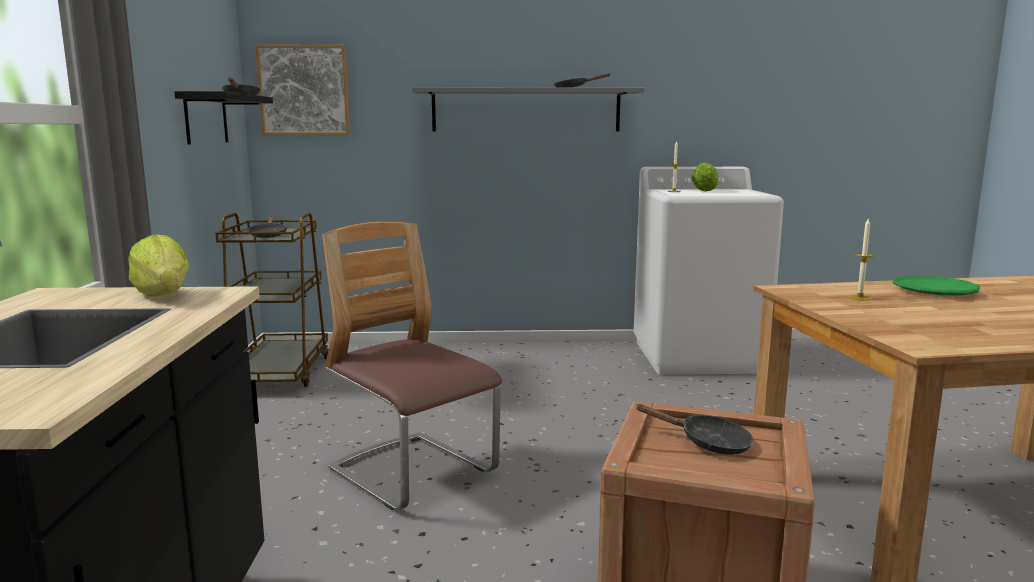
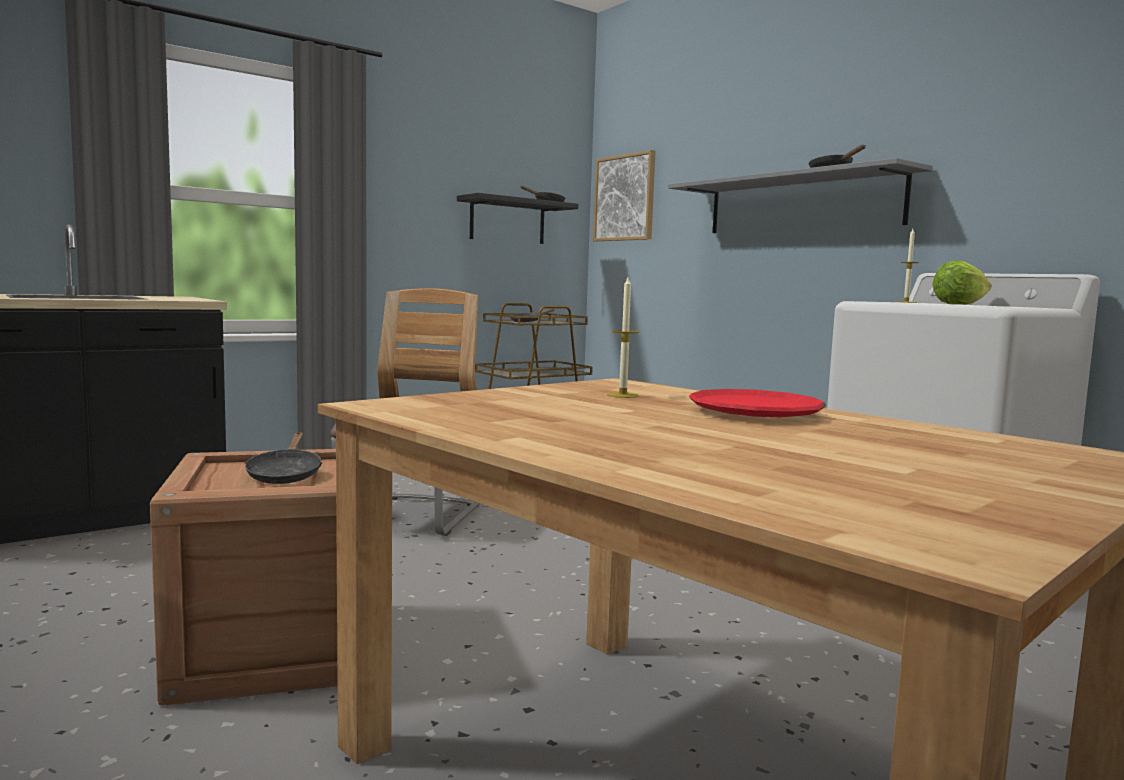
camera: 55 degrees right, 5 degrees down
(164, 295) = (182, 298): lettuce -> none
(934, 291) = (755, 413): green plate -> red plate

